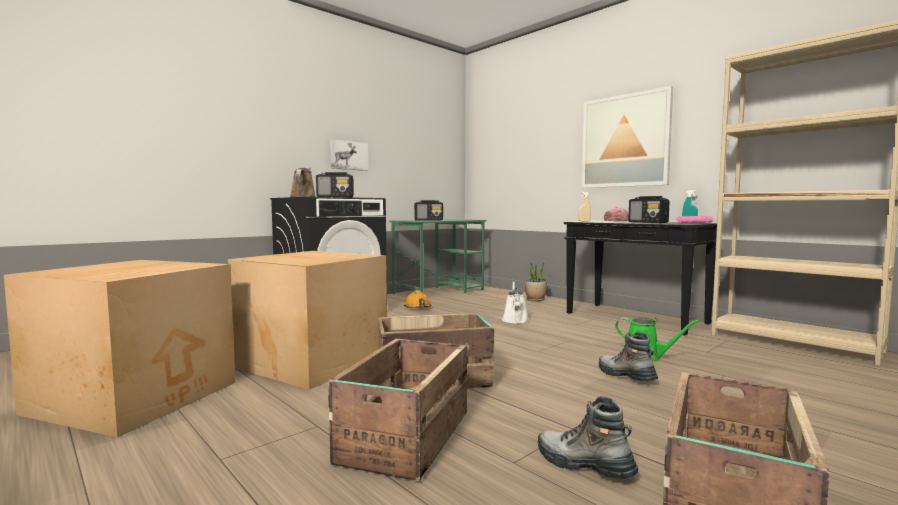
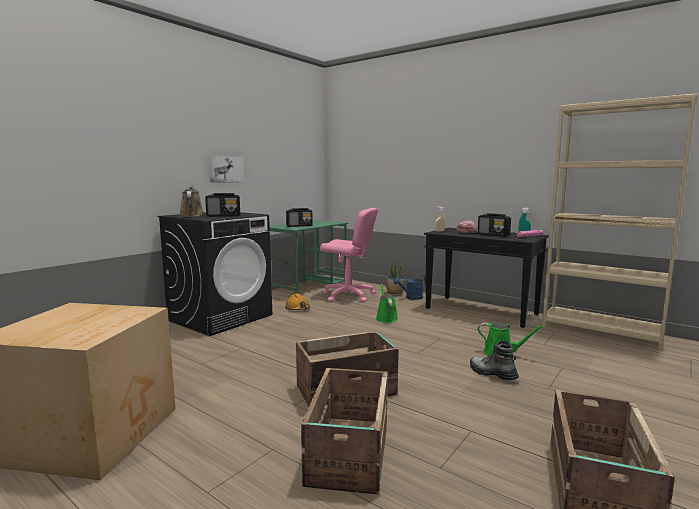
camera: 10 degrees left, 5 degrees up
(313, 361) = (233, 378): cardboard box -> none
(480, 299) = (348, 296): none -> pink office chair
(514, 319) = (386, 318): white watering can -> green watering can
(554, 304) = (411, 298): none -> blue watering can
(583, 465) = (490, 464): boot -> none
(625, 141) = (471, 161): picture -> none

